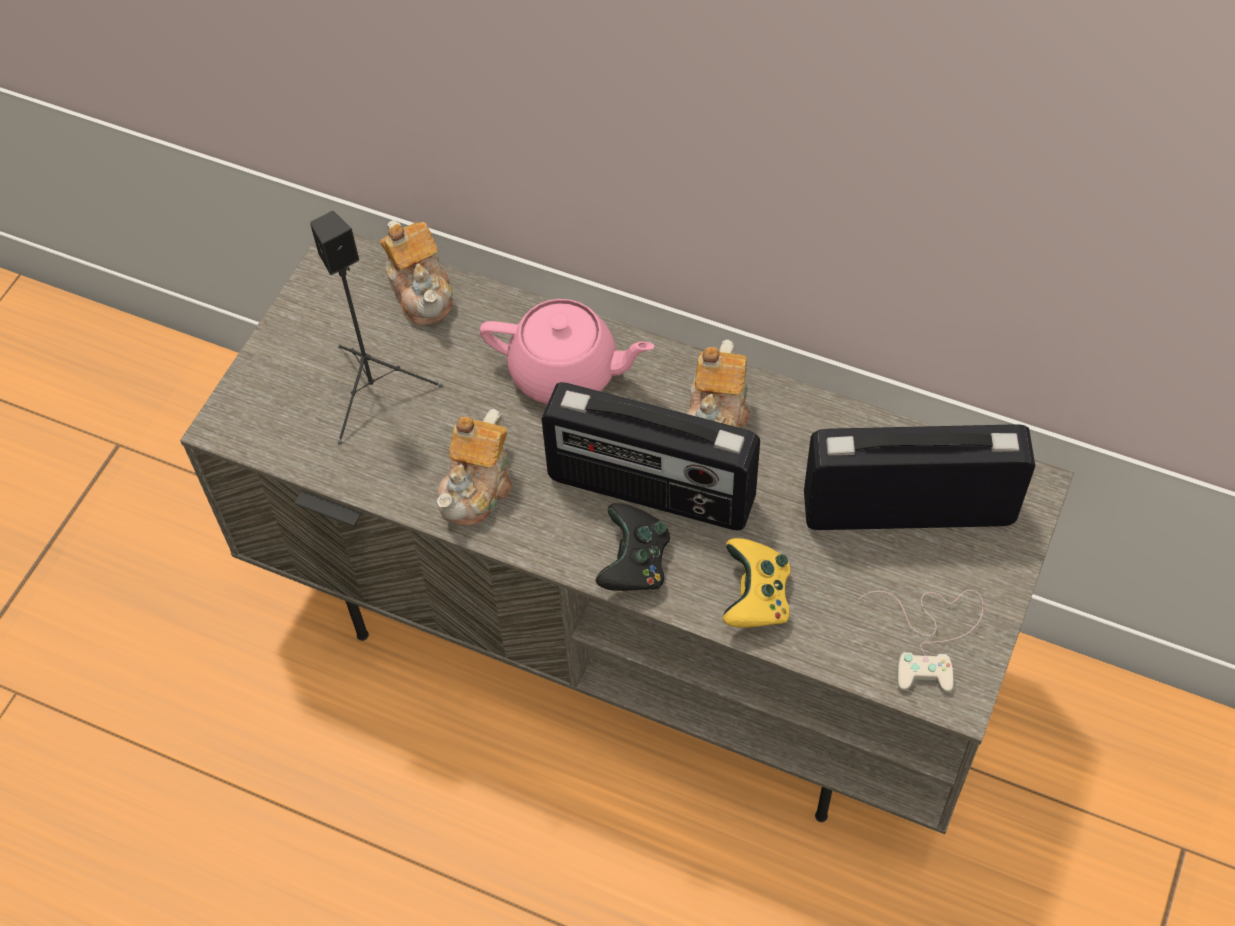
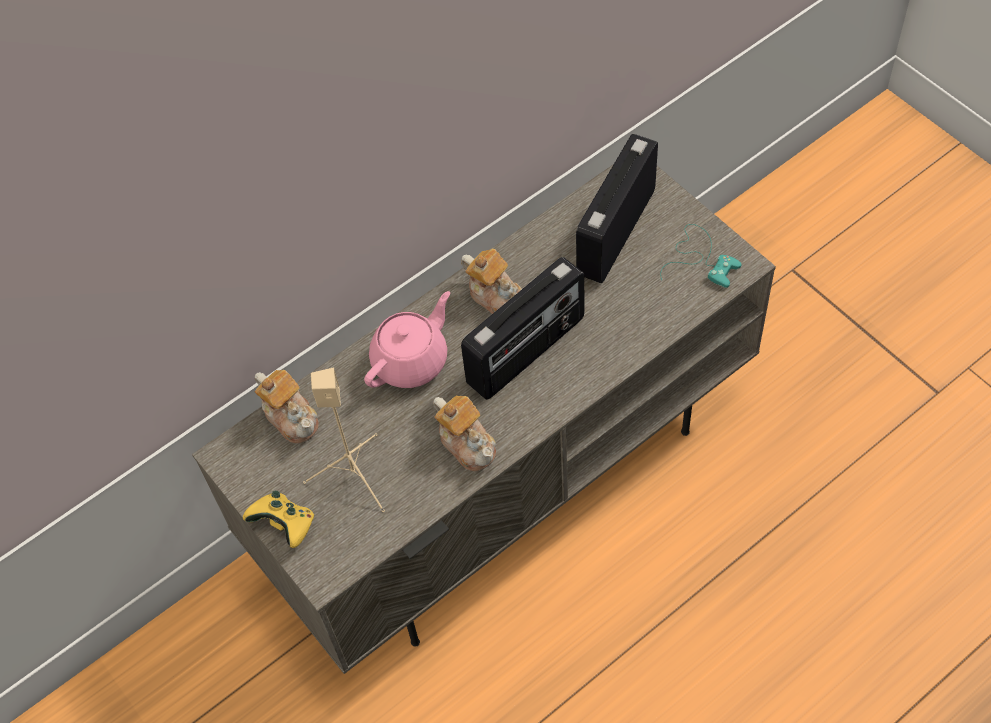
camera: 60 degrees left, 0 degrees up
(375, 390) = (354, 474): black speaker -> beige speaker
(421, 291) = (291, 416): teapot -> teapot turned 45 degrees clockwise
(634, 563) = (572, 381): black game controller -> none
(756, 598) = (631, 330): yellow game controller -> yellow game controller (285, 525)
(931, 634) = (700, 258): white game controller -> turquoise game controller

